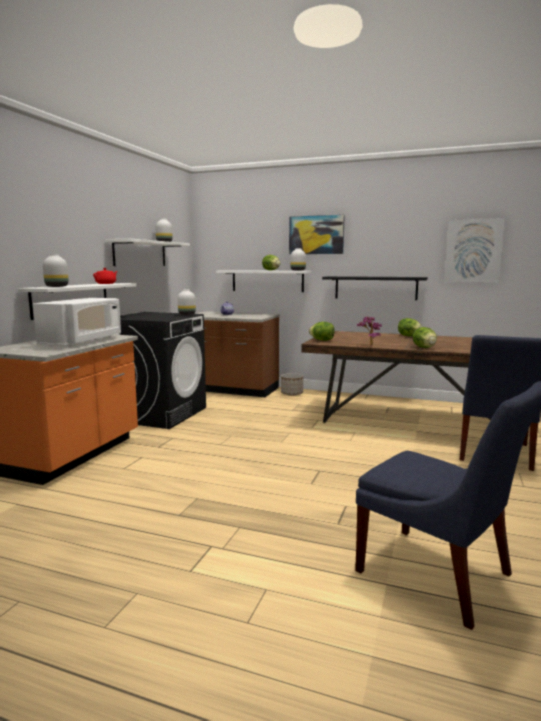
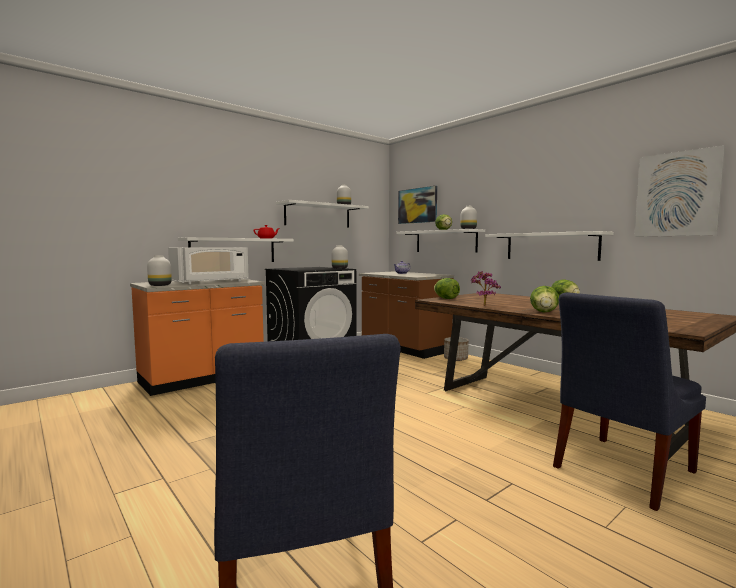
camera: 30 degrees right, 5 degrees down
(56, 286) = (207, 237): white vase -> white vase (160, 285)
(316, 235) = (490, 191): picture -> picture (417, 205)
(375, 288) = (551, 246): black shelf -> white shelf

